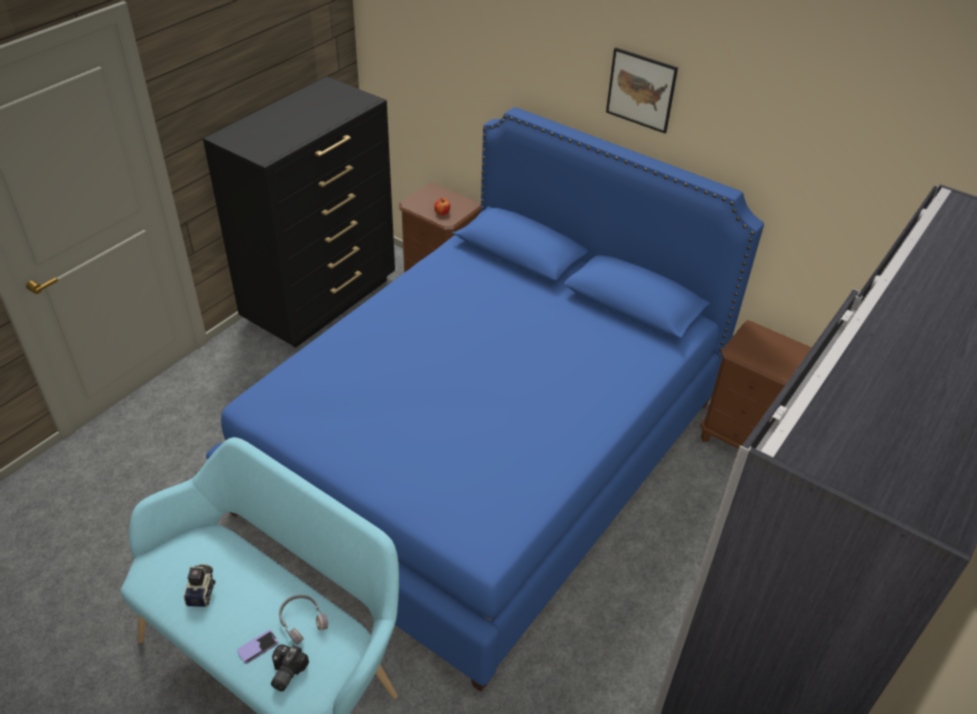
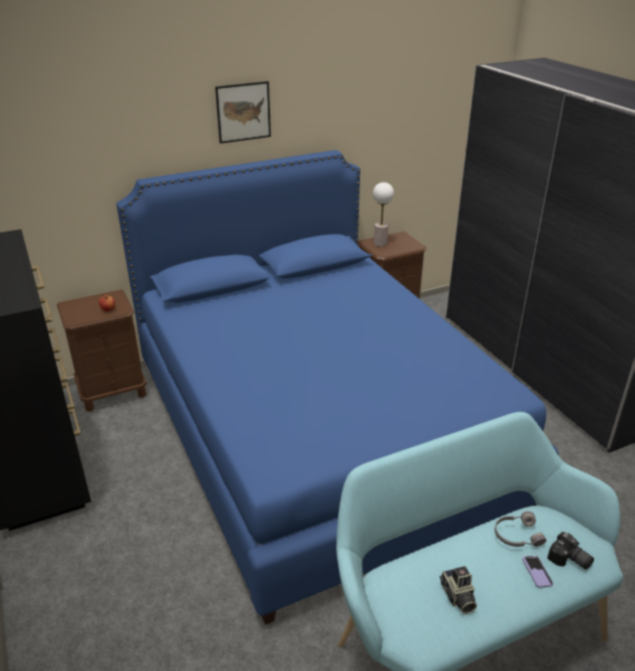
camera: 60 degrees left, 10 degrees down
(203, 591) = (457, 597): camera -> camera turned 135 degrees counterclockwise
(760, 341) = (380, 243): none -> table lamp

